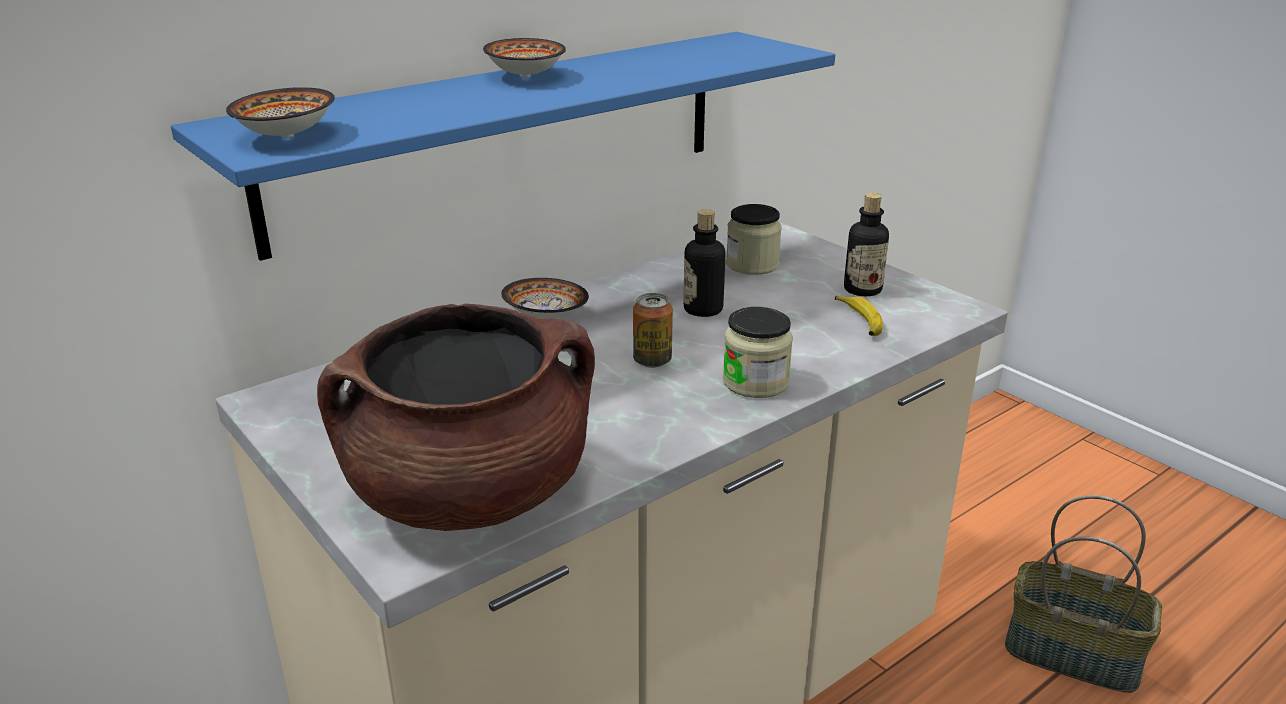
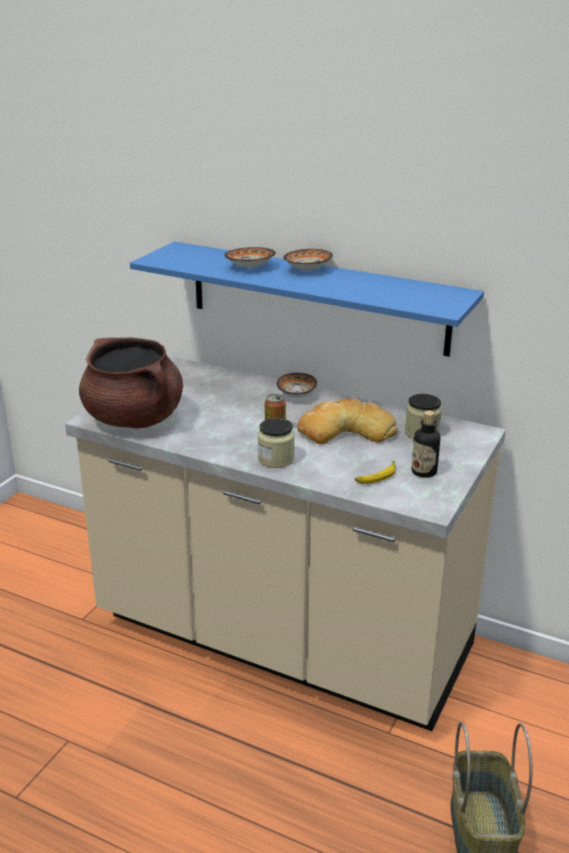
camera: 65 degrees right, 0 degrees up
(290, 135) = (174, 258): bowl -> bowl (251, 267)
(703, 309) = (345, 430): bottle -> bread

